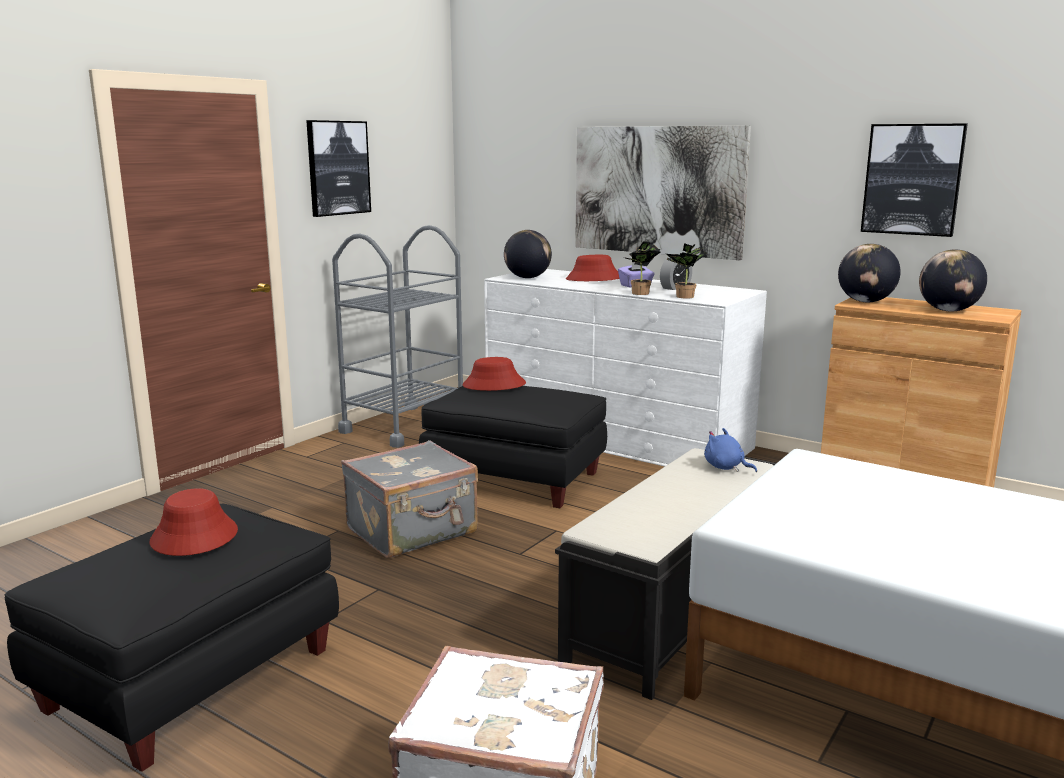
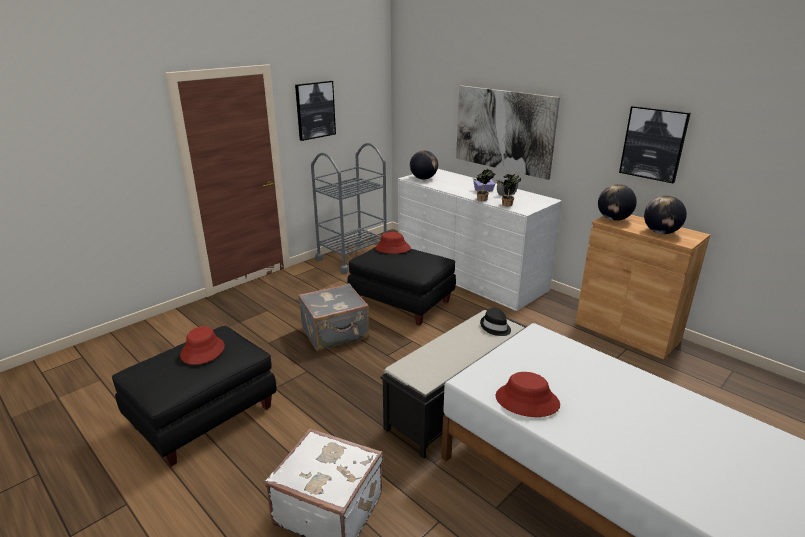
camera: 10 degrees right, 10 degrees up
(594, 279) = (462, 182): red hat -> red hat (527, 401)
(726, 467) = (495, 327): blue plush toy -> black hat

